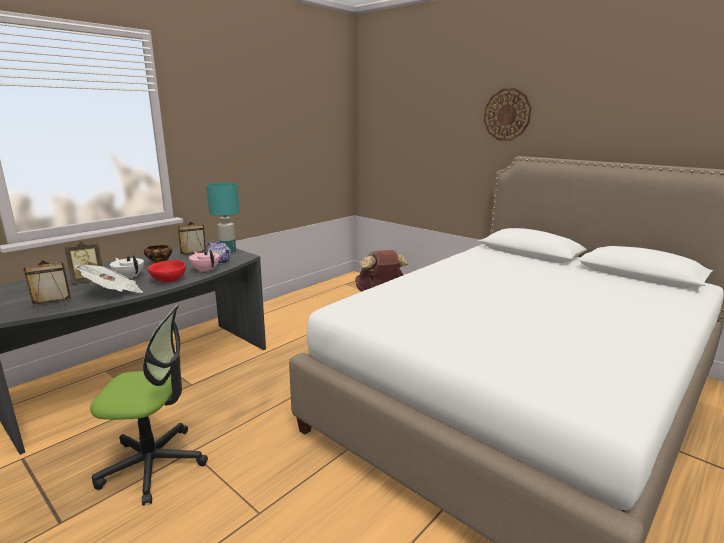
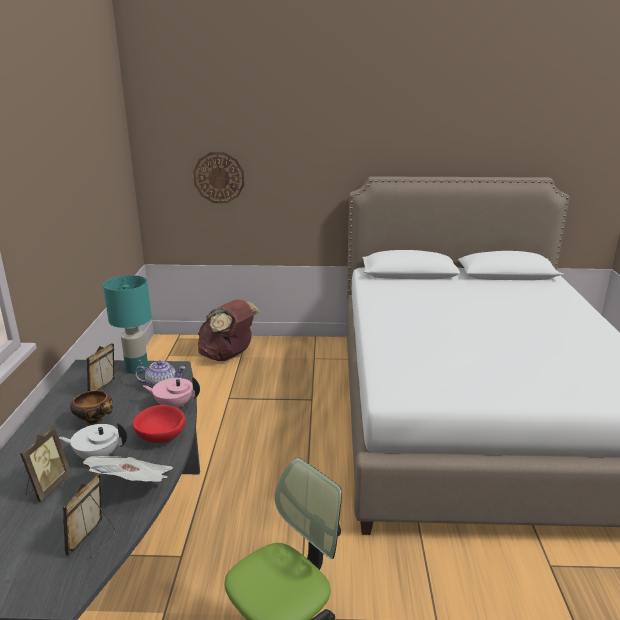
camera: 40 degrees left, 5 degrees up
(507, 114) = (349, 133): wall clock -> wall clock (219, 177)

